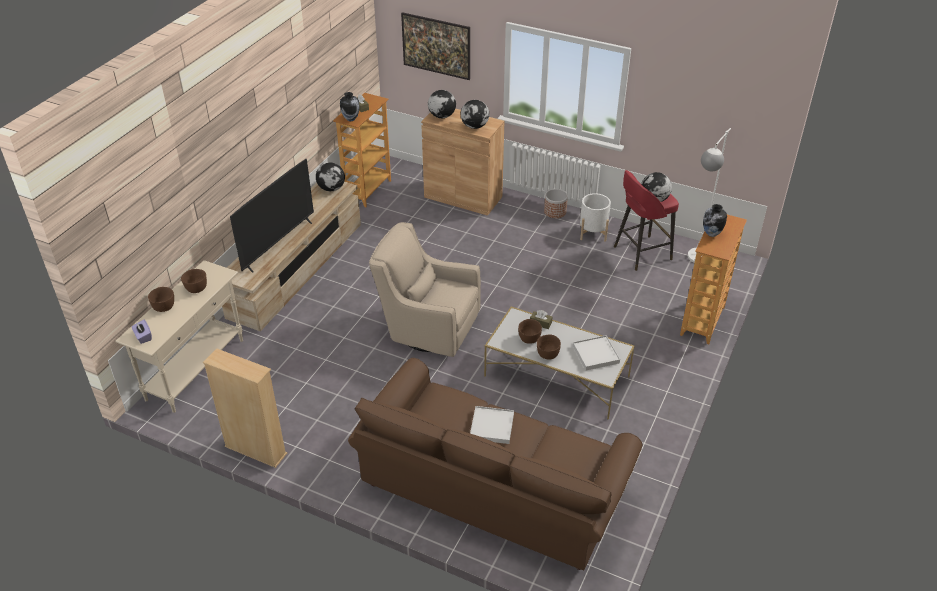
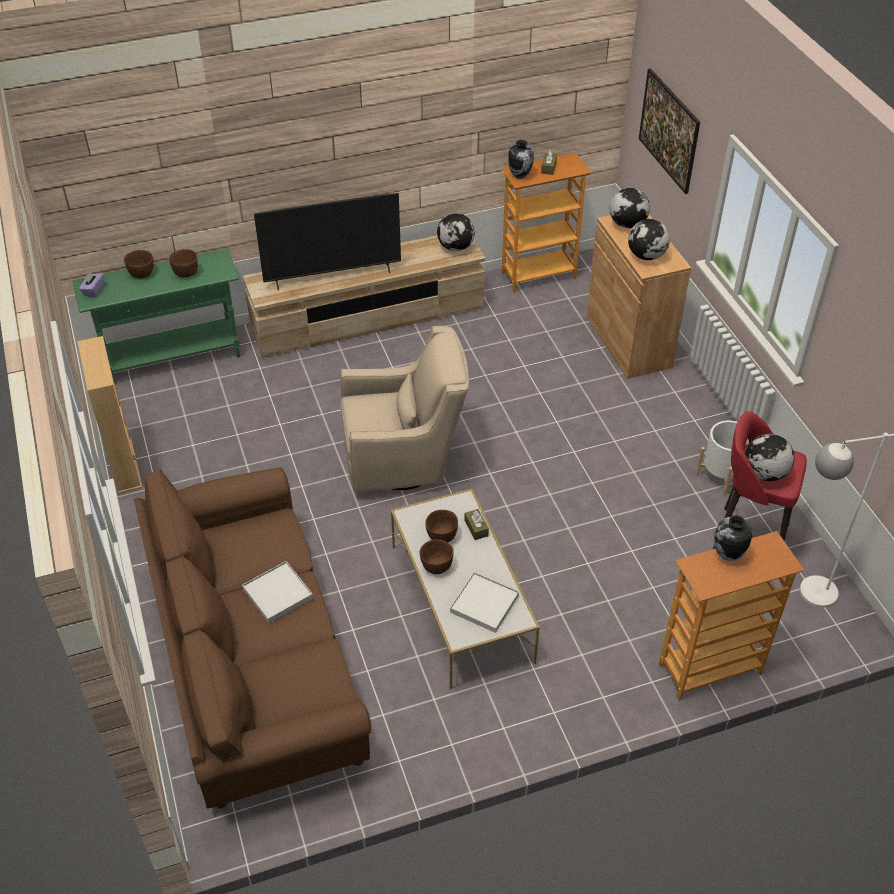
camera: 45 degrees right, 5 degrees up
(196, 369) = (173, 358): beige console table -> green console table
(427, 329) = (405, 459): beige armchair -> beige armchair turned 105 degrees clockwise
(555, 211) = (711, 422): planter -> none

